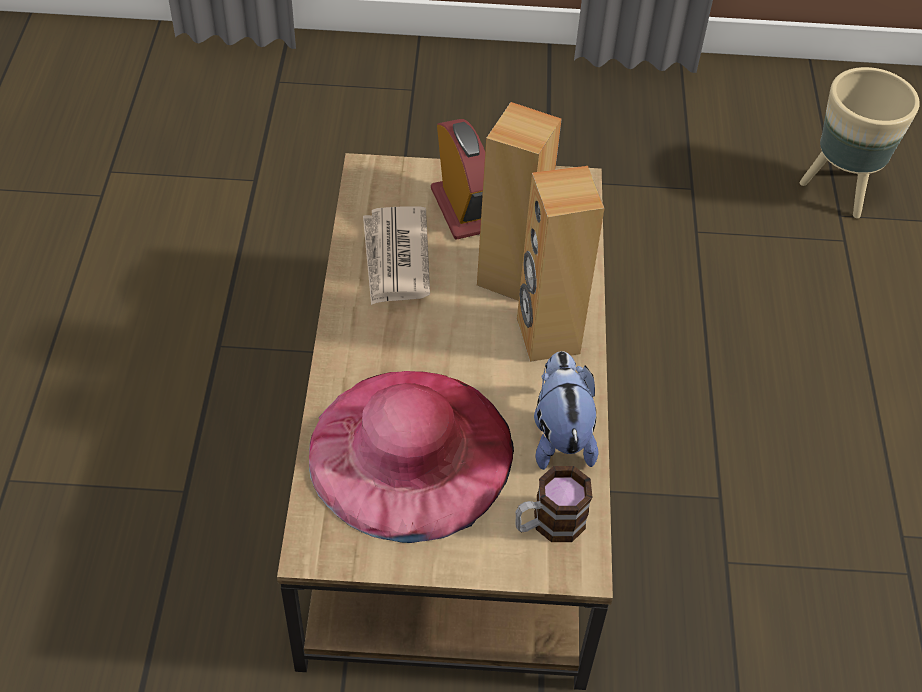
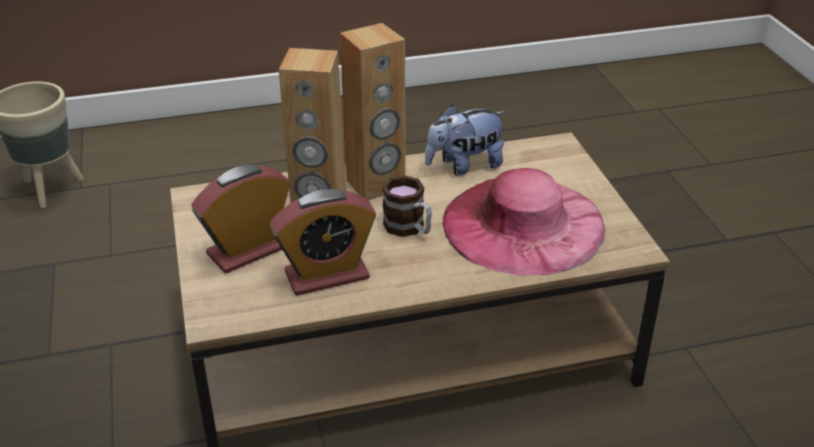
camera: 105 degrees left, 15 degrees down
(395, 258) = (327, 275): newspaper -> alarm clock
(548, 524) = (538, 159): mug -> mug (409, 228)

